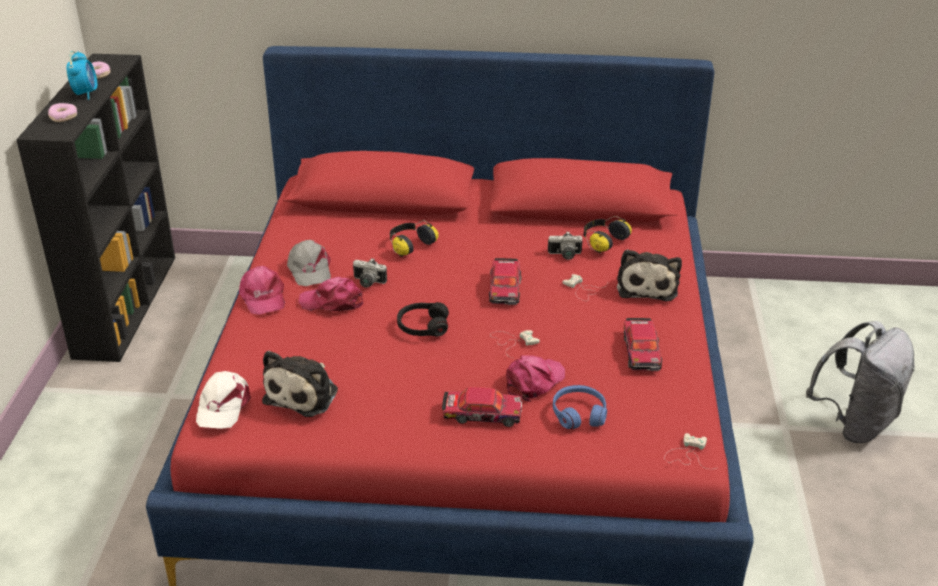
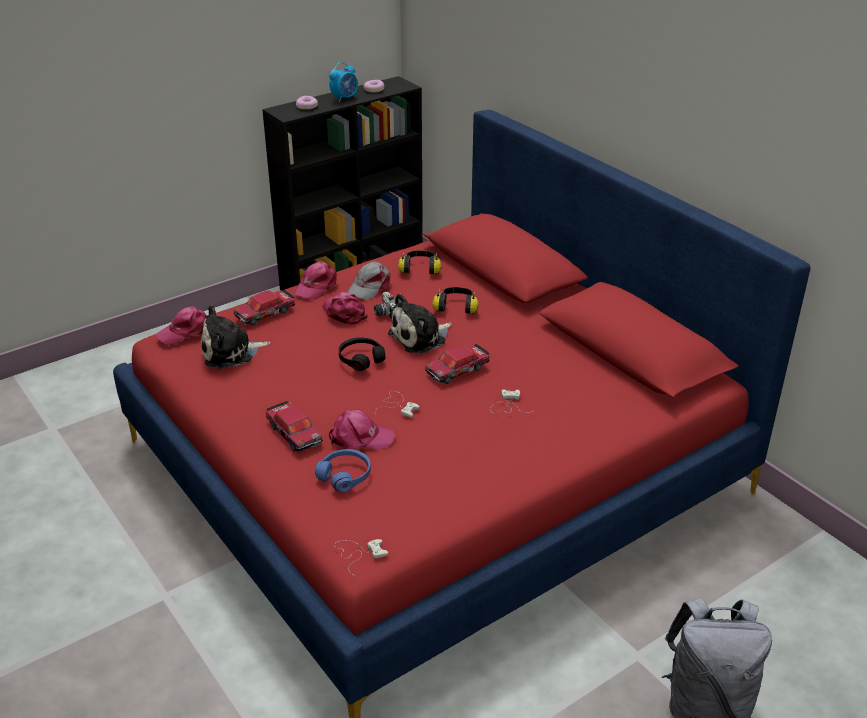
camera: 50 degrees right, 0 degrees up
(223, 406) = (186, 331): white cap -> pink cap
(565, 255) = (544, 376): camera -> none
(603, 241) = (590, 384): headphones -> headphones (420, 269)
(641, 351) = (464, 470): toy car -> toy car (265, 313)
(647, 286) = (562, 434): plush toy -> plush toy (420, 337)

